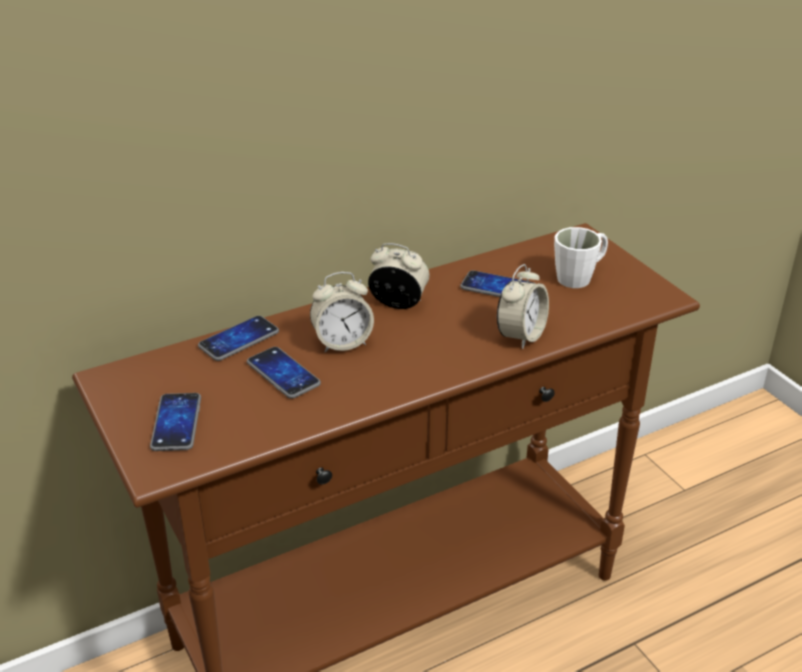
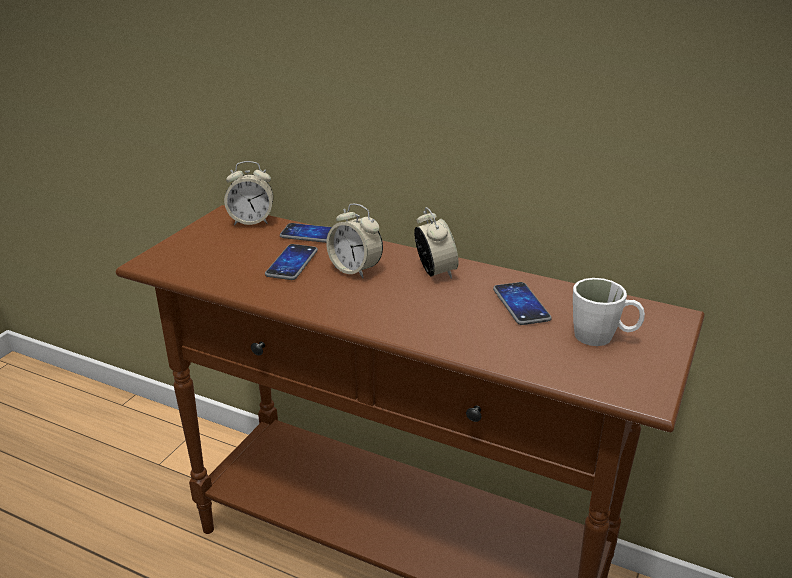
camera: 55 degrees right, 5 degrees down
(176, 423) = (201, 250): phone -> none
(521, 335) = (465, 339): alarm clock -> alarm clock (251, 221)

